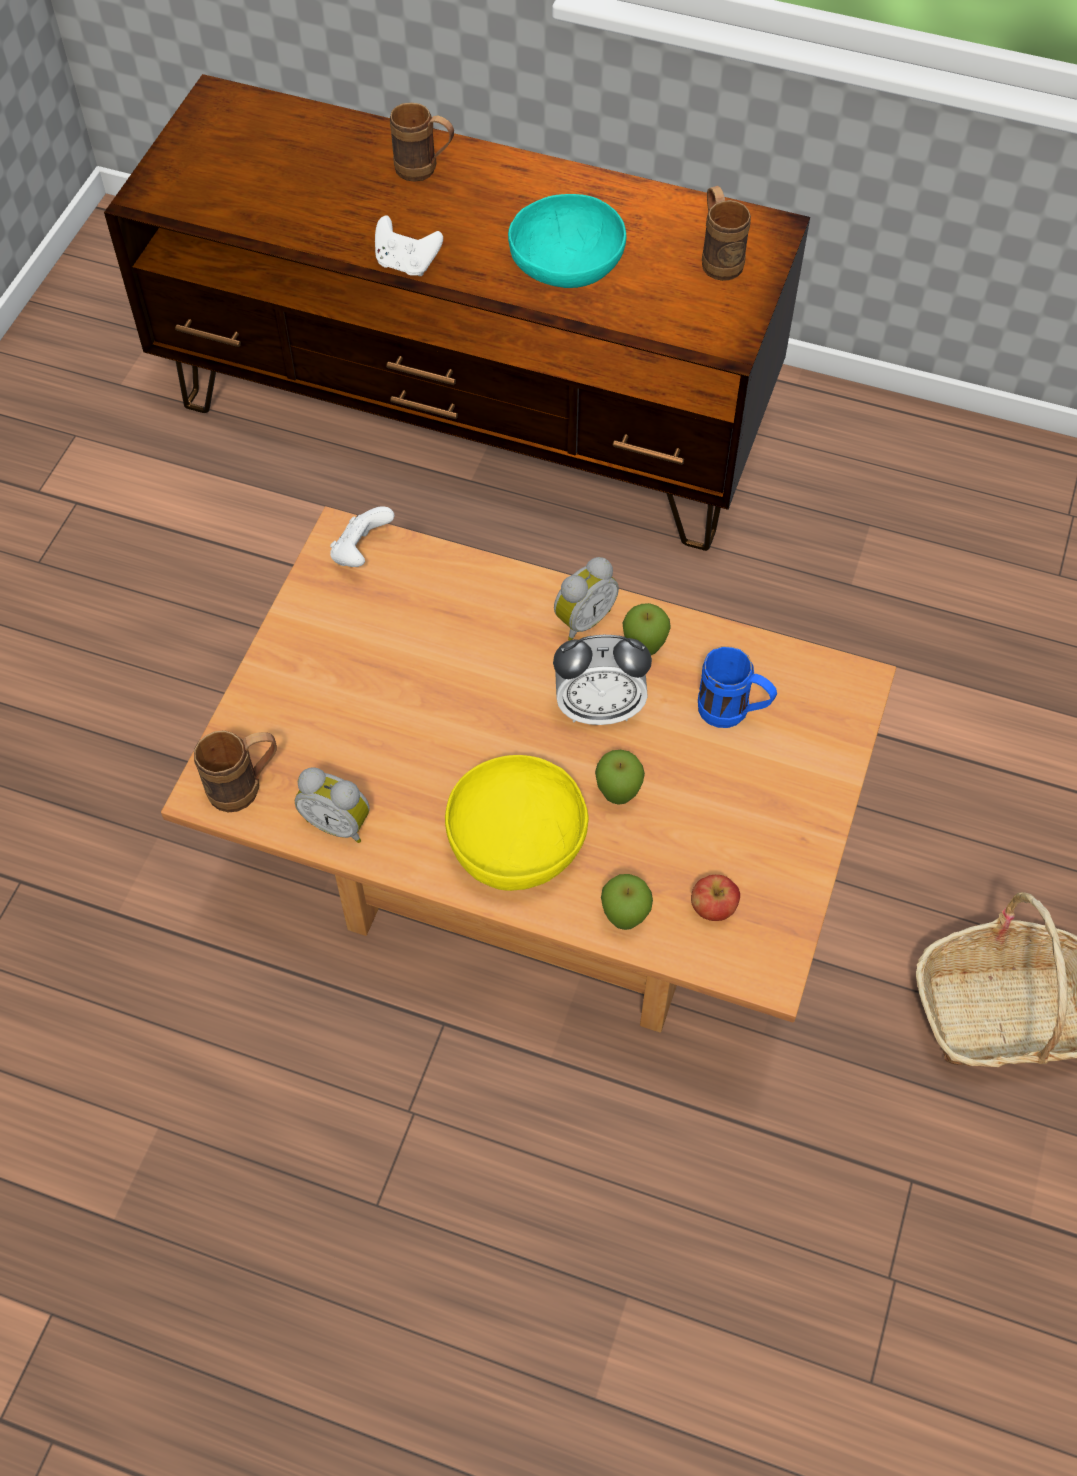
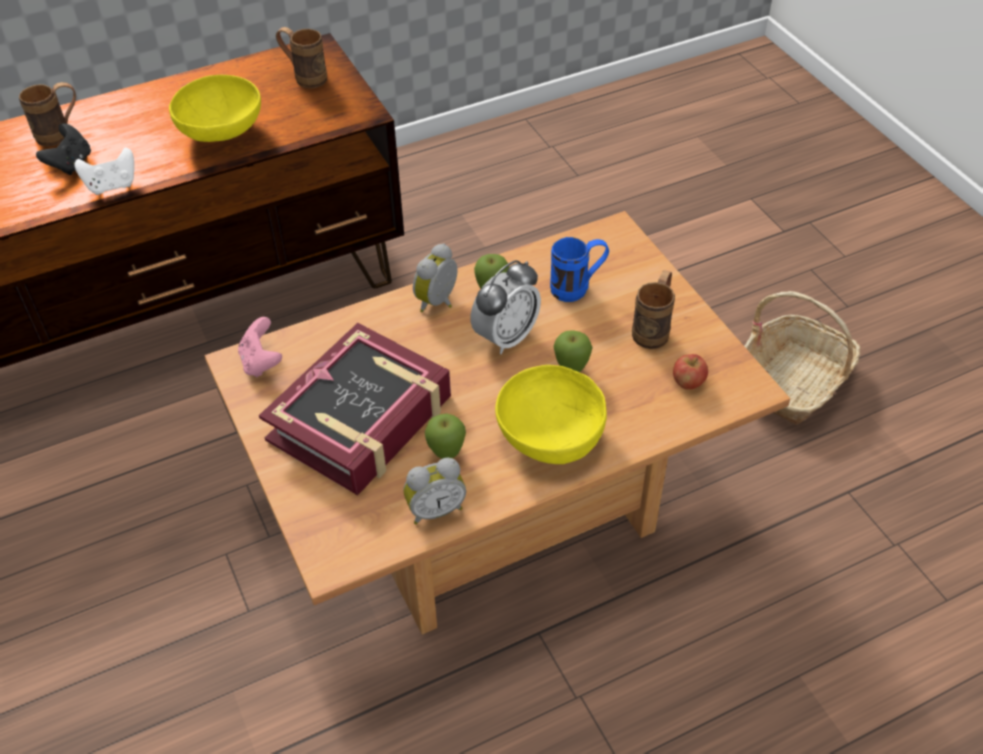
camera: 45 degrees left, 10 degrees down
(246, 787) = (352, 538): brown mug -> brown mug (654, 329)
(361, 553) = (261, 362): white game controller -> pink game controller
(378, 682) = (361, 419): none -> book
(398, 212) = (71, 164): none -> black game controller
(566, 271) = (222, 132): turquoise bowl -> yellow bowl
(582, 619) = (439, 302): alarm clock -> alarm clock turned 150 degrees counterclockwise
(624, 919) = (653, 424): apple -> apple (446, 454)

